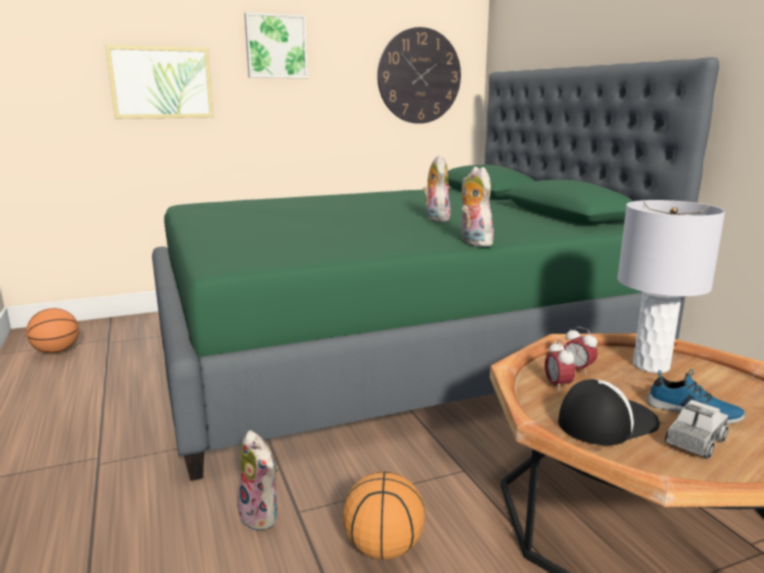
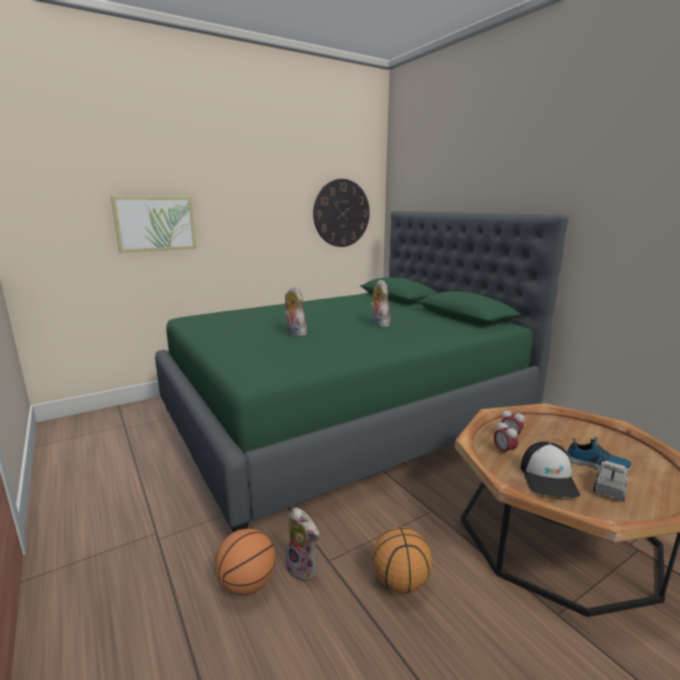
camera: 10 degrees left, 0 degrees up
(56, 352) = (84, 440): basketball -> basketball (247, 584)
(276, 46) = (241, 194): picture -> none
(473, 242) = (419, 346): plush toy -> plush toy (294, 333)
(606, 422) = (549, 478): cap -> cap turned 135 degrees clockwise
(651, 365) = (553, 428): grey table lamp -> none

